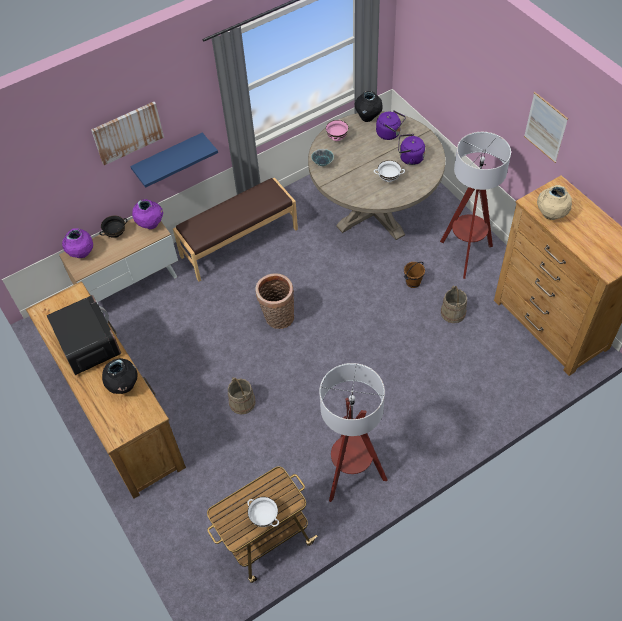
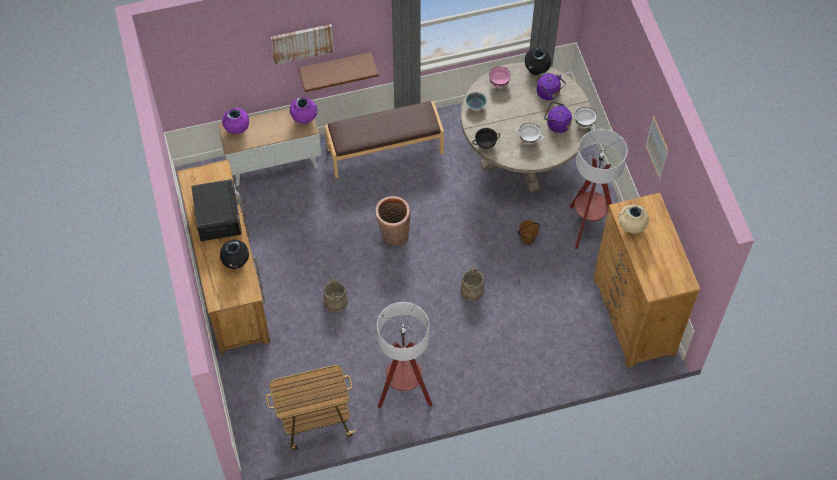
camera: 15 degrees right, 5 degrees up
(116, 234) = (271, 119): black bowl -> black bowl (485, 145)
(169, 158) = (335, 66): blue shelf -> brown shelf
(264, 518) = (312, 401): white bowl -> white bowl (584, 123)
(453, 313) = (551, 278): beige bucket -> beige bucket (472, 290)

